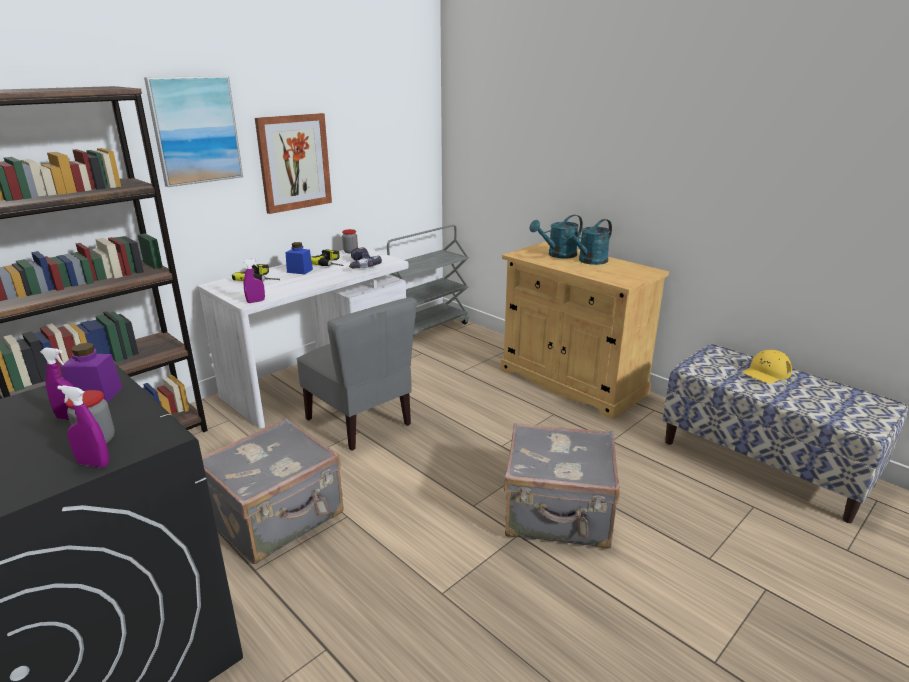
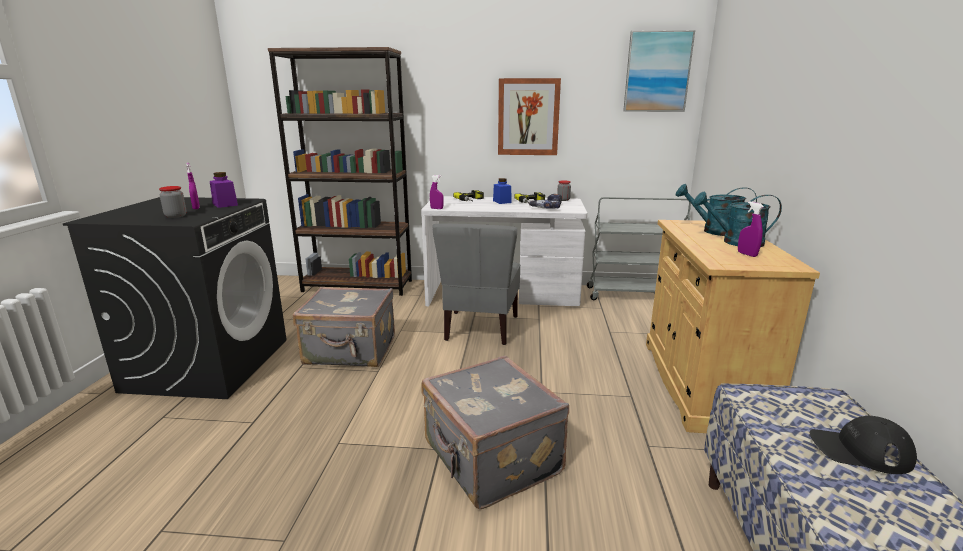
camera: 50 degrees right, 5 degrees down
(93, 463) = (152, 221): purple spray bottle -> purple spray bottle (747, 254)
(195, 130) = (452, 85): picture -> picture (657, 72)
(766, 373) = (859, 450): yellow cap -> black cap

